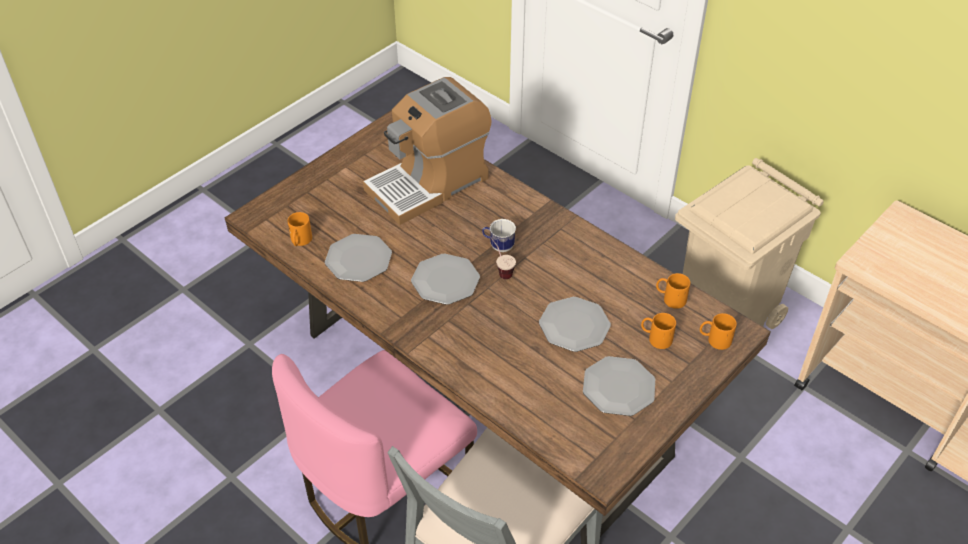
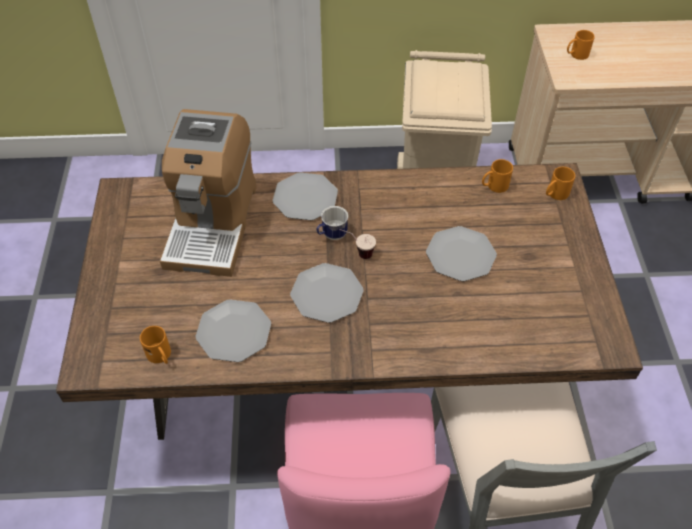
camera: 45 degrees left, 5 degrees up
(618, 387) = (544, 276): plate -> plate (305, 197)
(655, 338) = (521, 222): orange mug -> orange mug (576, 55)

